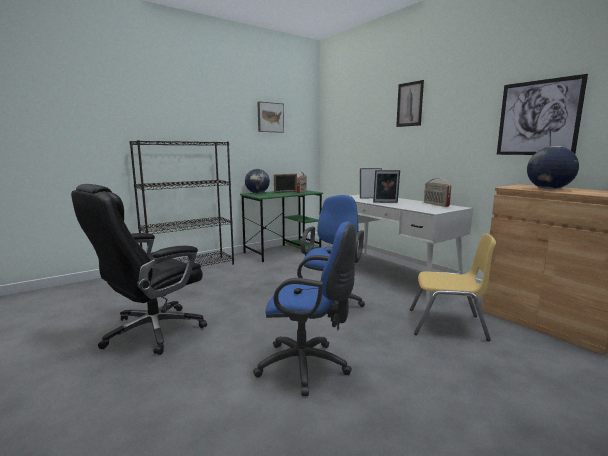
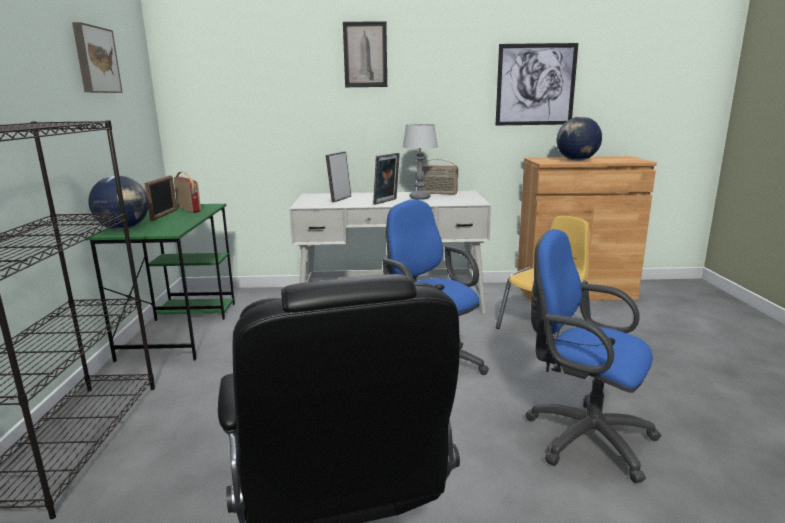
camera: 55 degrees left, 5 degrees up
(308, 367) = (582, 436): blue office chair -> blue office chair turned 105 degrees counterclockwise
(413, 204) = (420, 198): none -> table lamp

